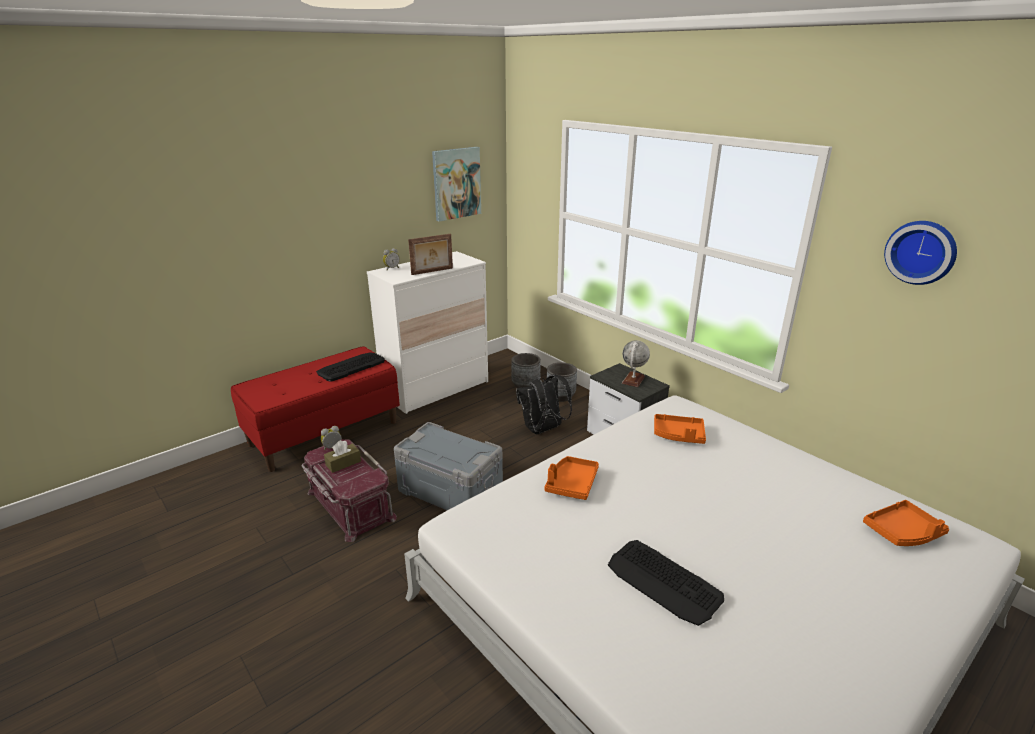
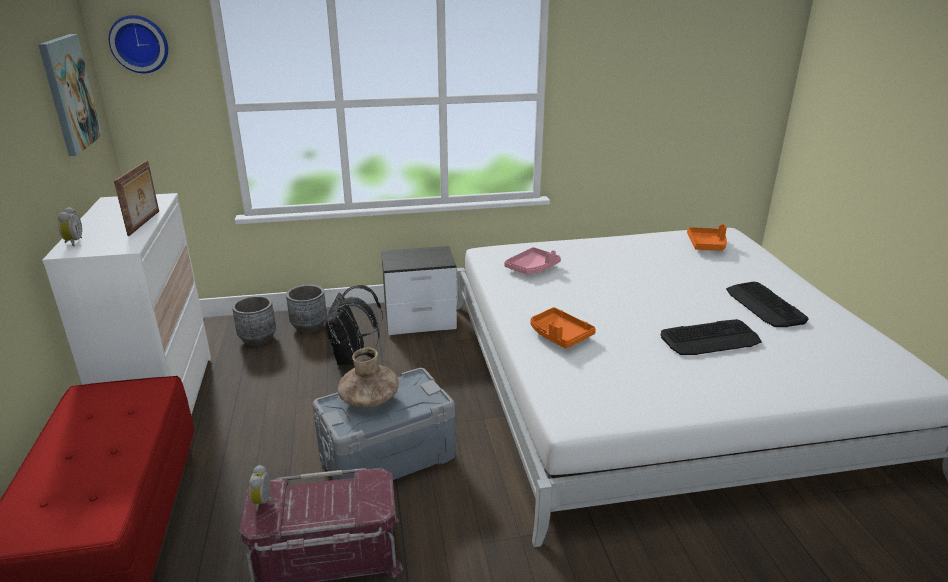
camera: 60 degrees left, 0 degrees up
(343, 463) = (307, 501): brown tissue box -> none
(351, 367) = (119, 411): keyboard -> keyboard (764, 305)
(446, 441) = (369, 399): none -> brown vase
(633, 380) = (419, 255): globe -> none
(678, 435) = (532, 268): orange tray -> pink tray
(921, 252) = (628, 52): wall clock -> wall clock (140, 44)

